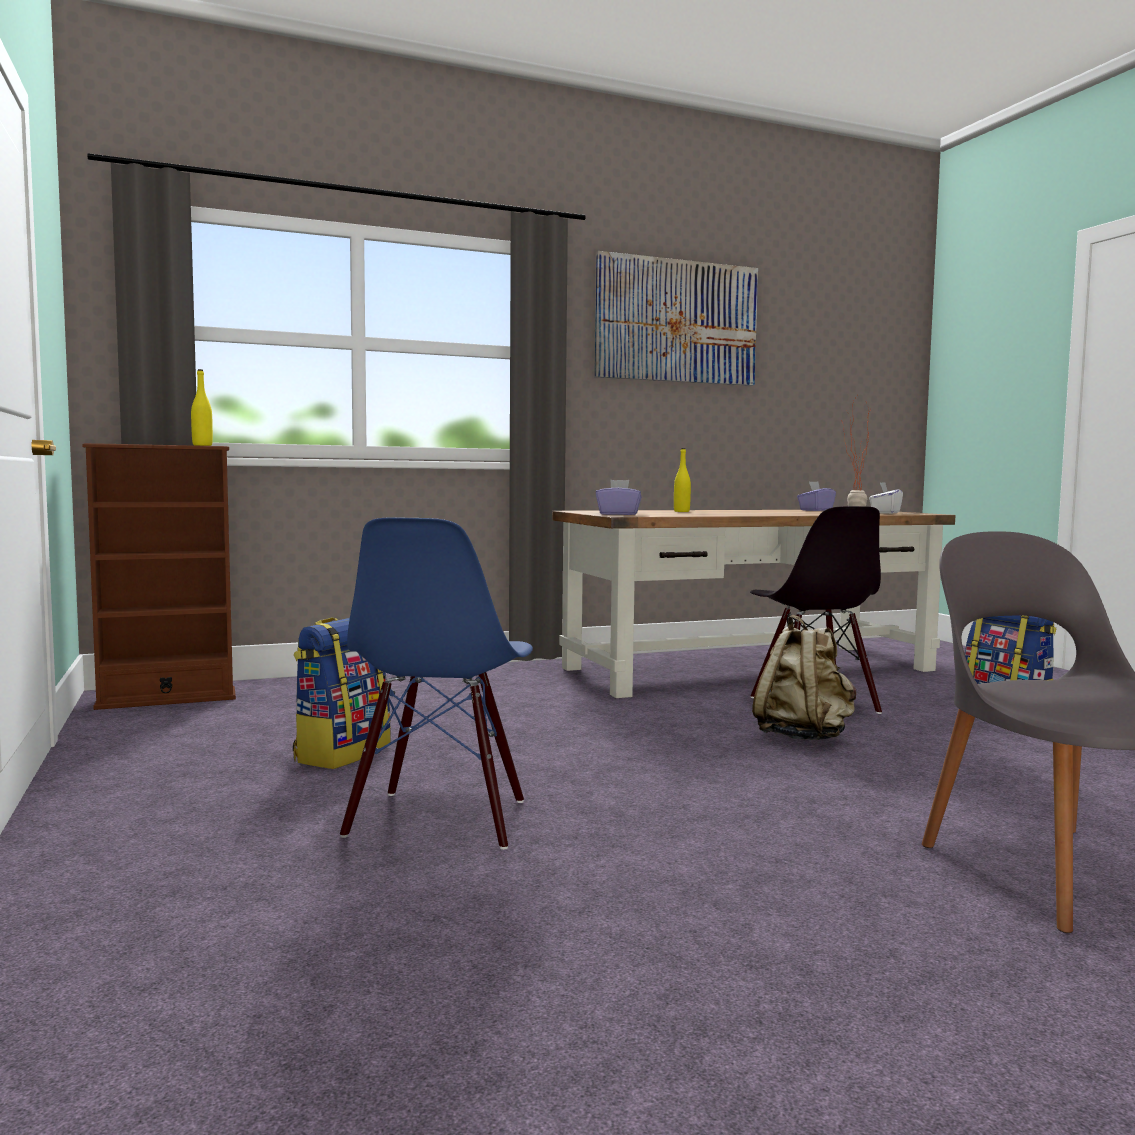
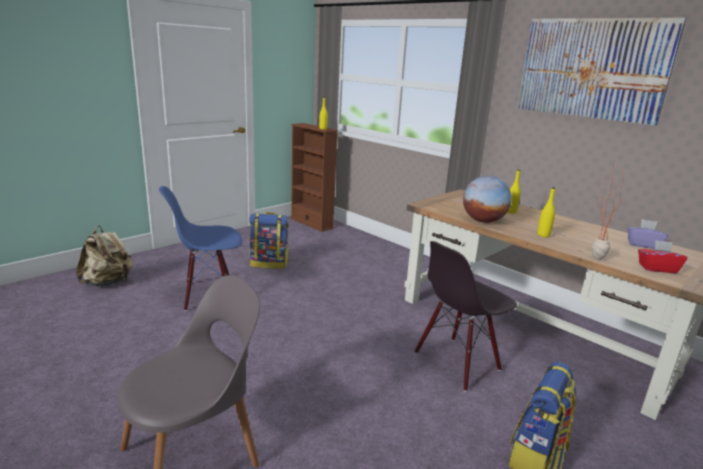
camera: 65 degrees right, 15 degrees up
(618, 514) = (437, 203): purple tissue box -> none
(715, 514) = (483, 221): none -> globe
(777, 513) = (543, 235): none -> yellow bottle
(803, 737) = (379, 363): beige backpack -> beige backpack (108, 282)
(885, 513) = (657, 268): white tissue box -> red tissue box

